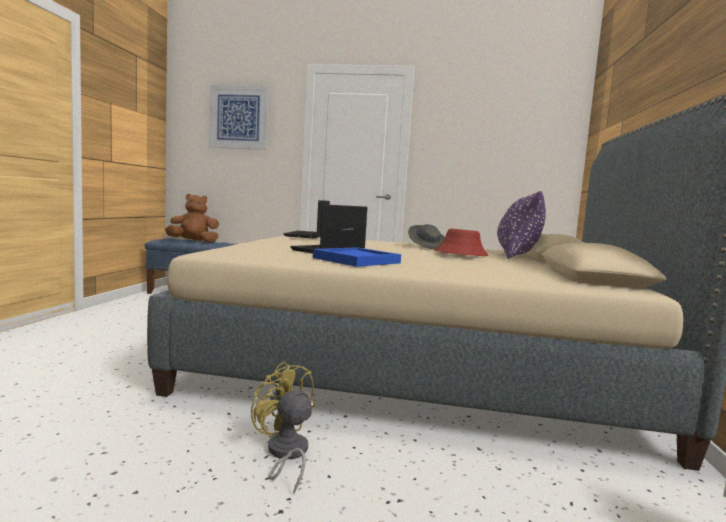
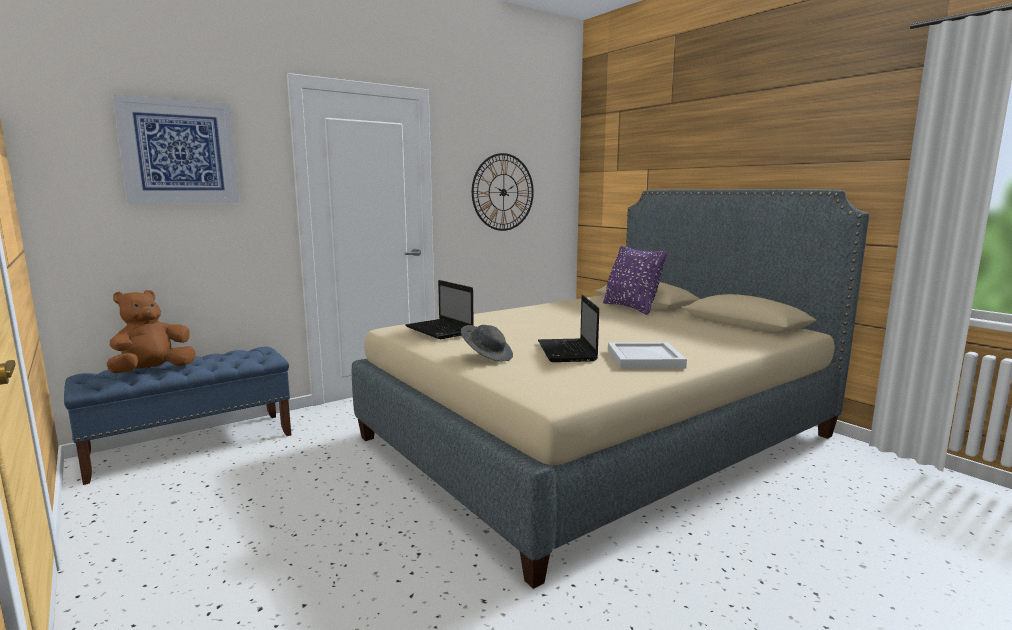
camera: 45 degrees left, 5 degrees up
(285, 454) = (727, 559): yellow fan -> none
(356, 260) = (643, 358): blue tray -> white tray
(427, 247) = (560, 315): grey hat -> grey hat (487, 356)
(460, 254) = (617, 319): red hat -> none
(483, 153) = (503, 192): none -> wall clock

